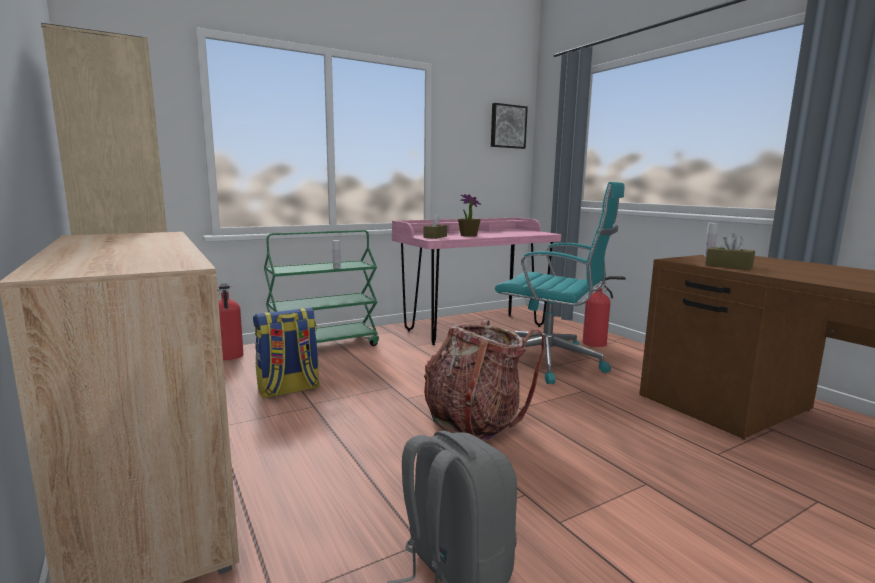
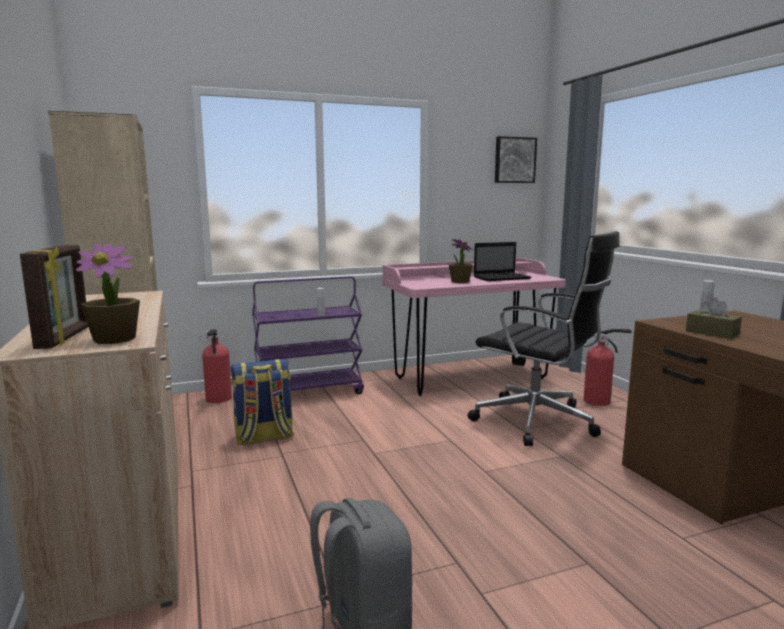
camera: 10 degrees right, 0 degrees up
(94, 263) = (65, 338): none -> picture frame
(160, 263) = (115, 339): none -> potted plant
(323, 347) = (309, 393): green cart -> purple cart
(435, 237) = (423, 284): brown tissue box -> none
(475, 421) = (434, 482): backpack -> none
(504, 233) = (502, 278): none -> laptop
(551, 362) = (538, 422): turquoise office chair -> black office chair

